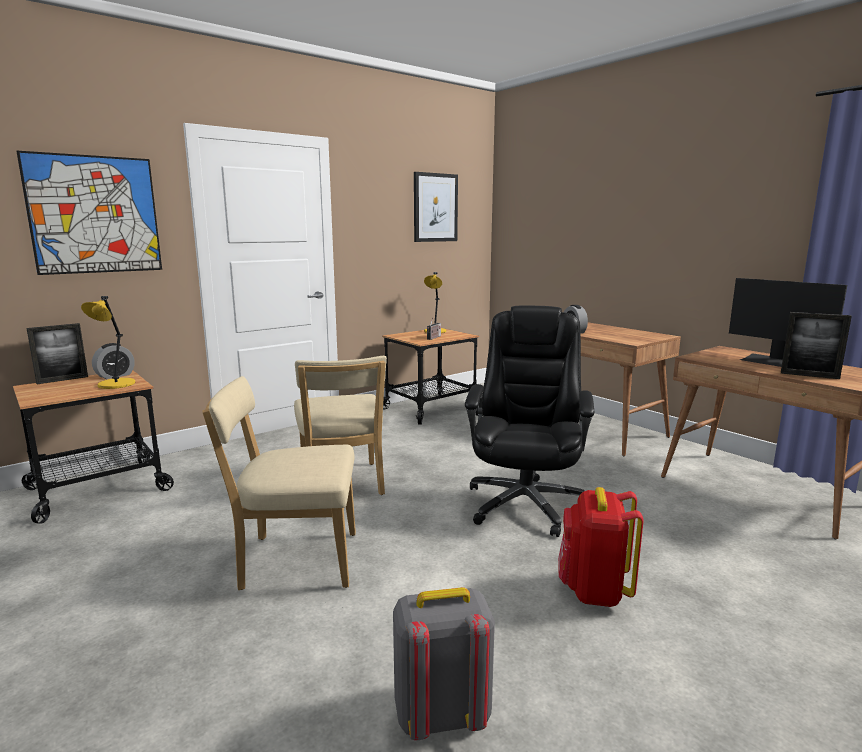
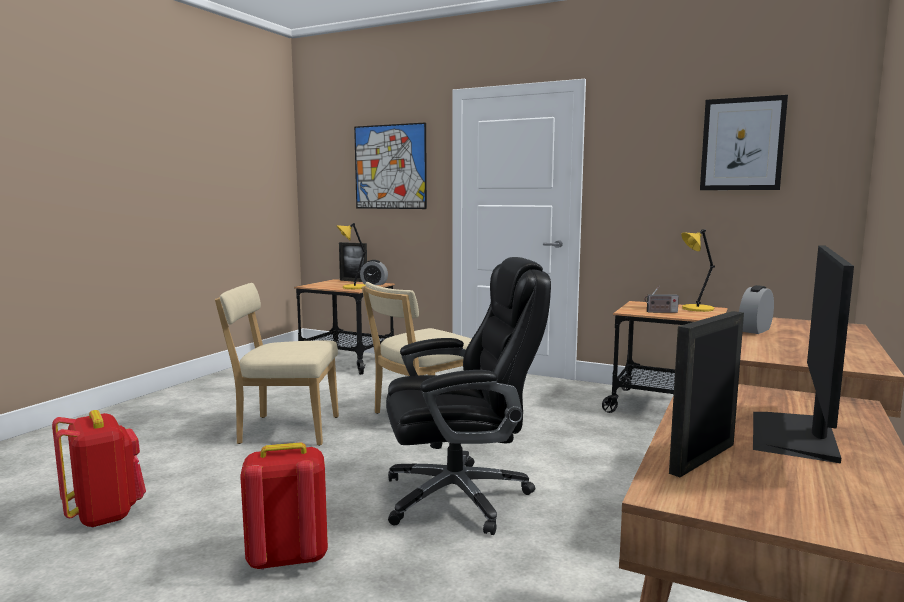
camera: 65 degrees right, 5 degrees down
(294, 560) = (284, 430): beige chair -> beige chair turned 60 degrees counterclockwise
(441, 715) = (105, 514): grey backpack -> red backpack
(809, 375) = (702, 458): picture frame -> picture frame turned 45 degrees clockwise

